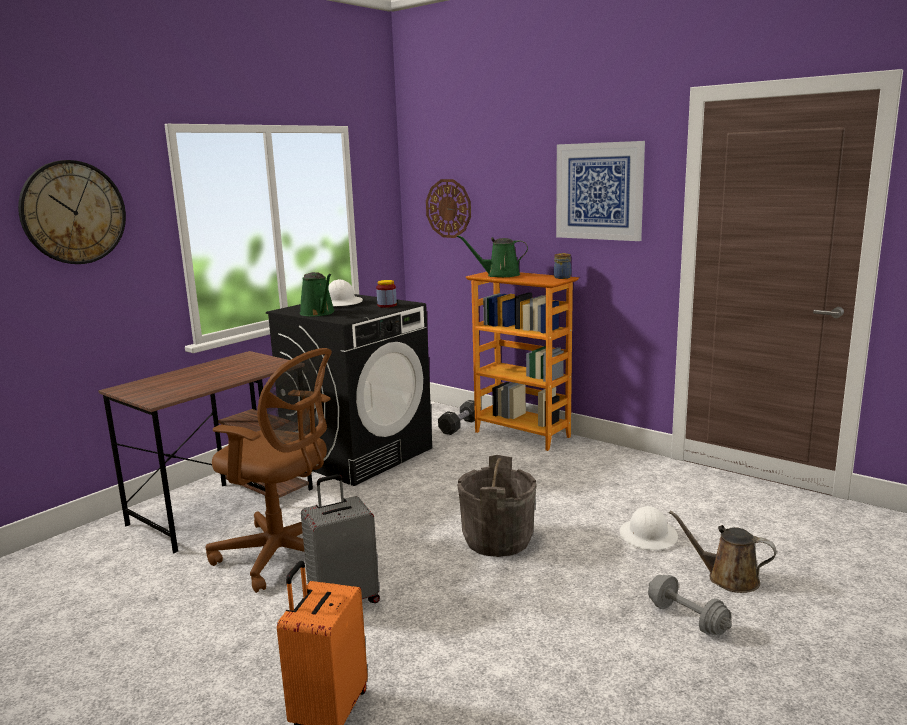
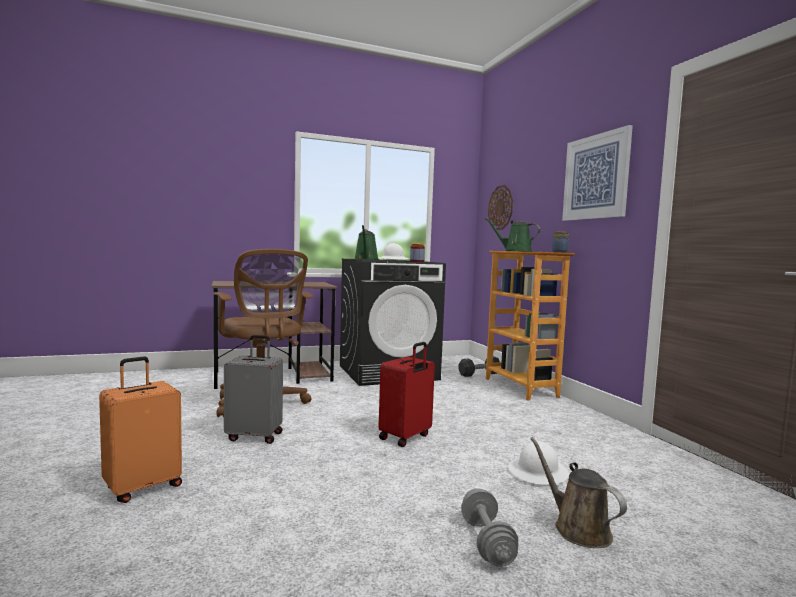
camera: 30 degrees right, 10 degrees down
(73, 212) = (226, 176): wall clock -> none
(498, 540) = (406, 437): grey bucket -> red suitcase

